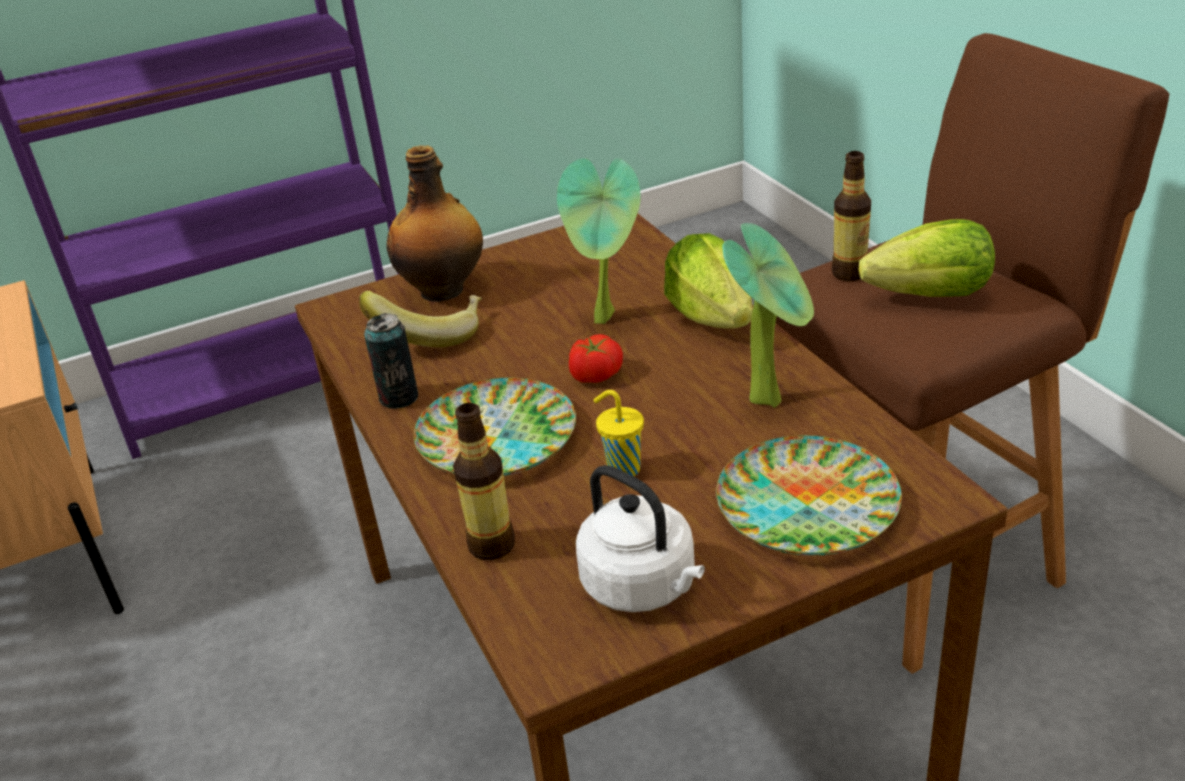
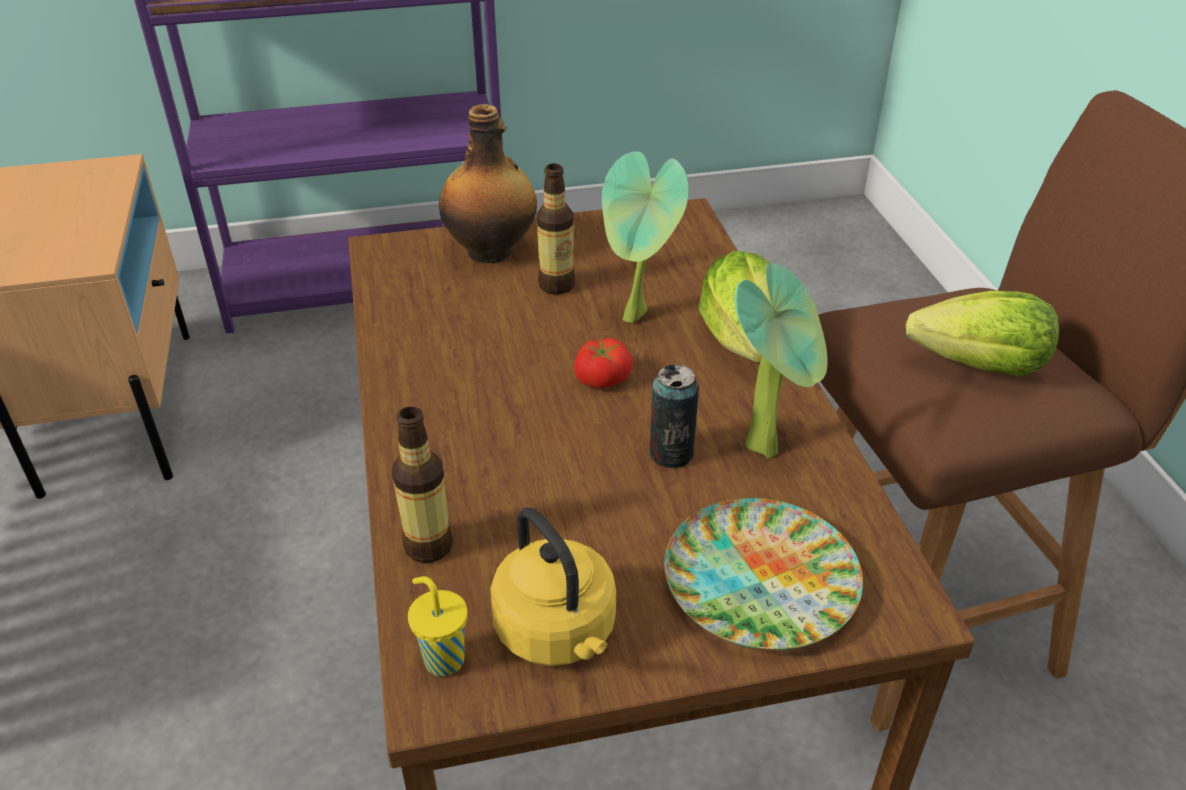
camera: 10 degrees right, 5 degrees up
(399, 398) = (404, 359): can -> can (671, 453)
(430, 335) = (460, 297): banana -> none
(498, 437) = (481, 425): plate -> none
(622, 469) = (588, 492): yellow cup -> yellow cup (442, 659)
(643, 586) = (558, 633): white kettle -> yellow kettle
(849, 273) = (902, 321): bottle -> bottle (557, 285)

